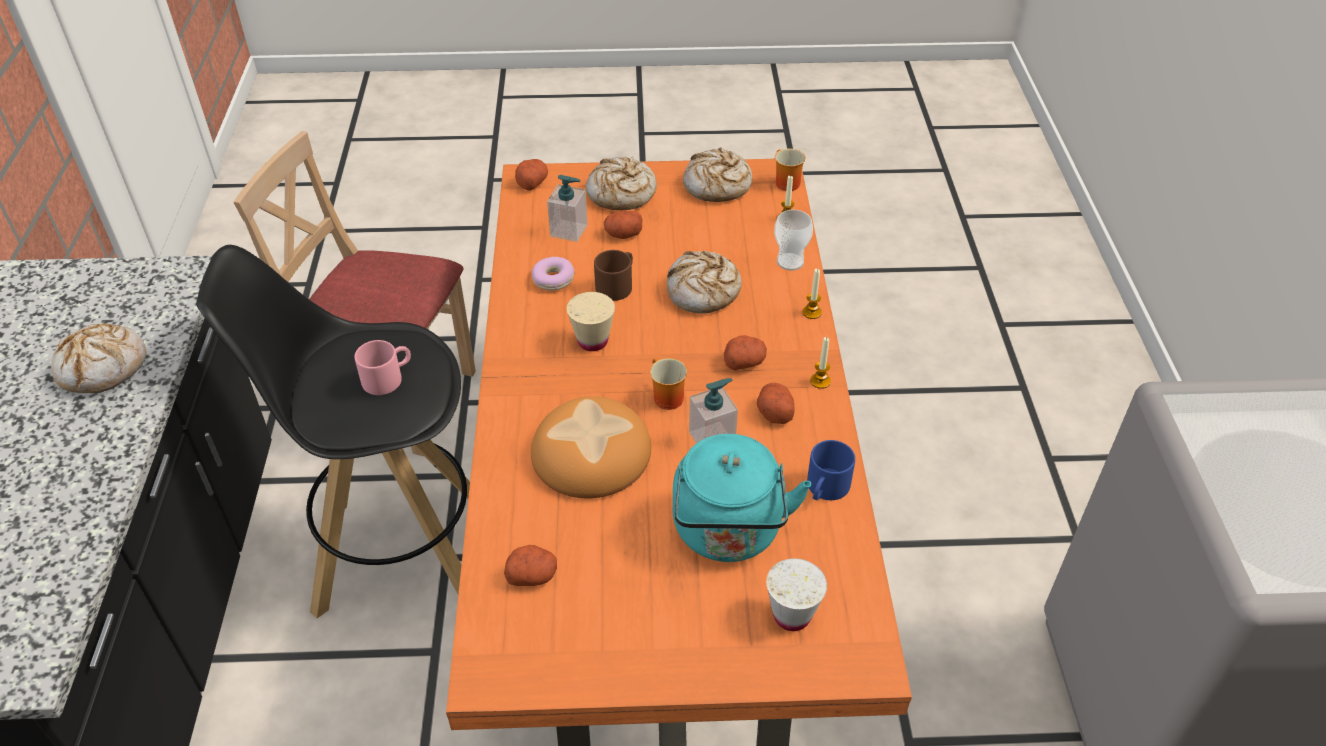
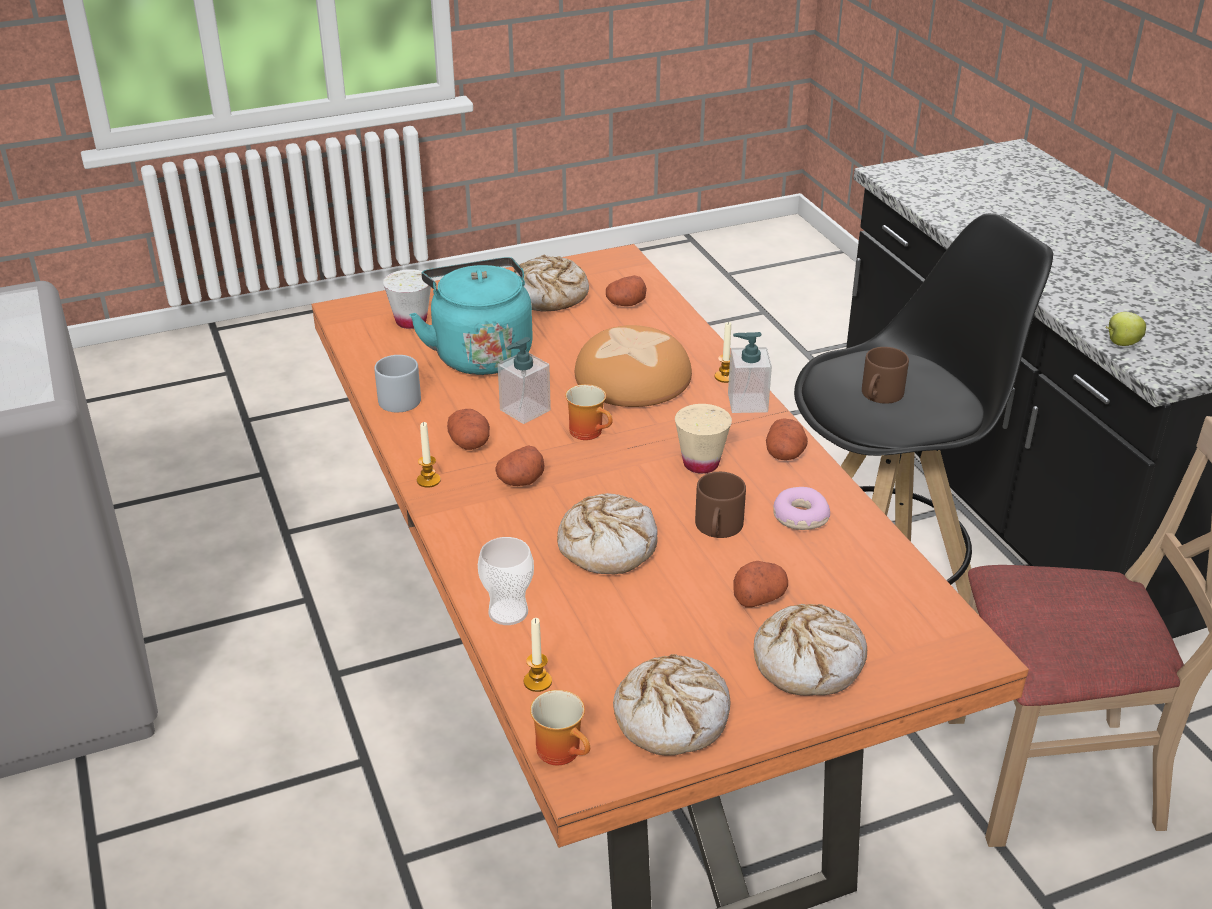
camera: 160 degrees right, 10 degrees down
(103, 367) = (1102, 293): bread -> bread (549, 296)
(174, 306) = (1121, 343): none -> apple
(388, 377) = (880, 396): pink mug -> brown mug
(532, 182) = (954, 645): potato -> potato (785, 454)
(569, 230) = (835, 584): soap dispenser -> soap dispenser (747, 403)
(812, 312) = (458, 551): candle -> candle (725, 377)
(826, 489) = (401, 396): blue mug -> grey mug

